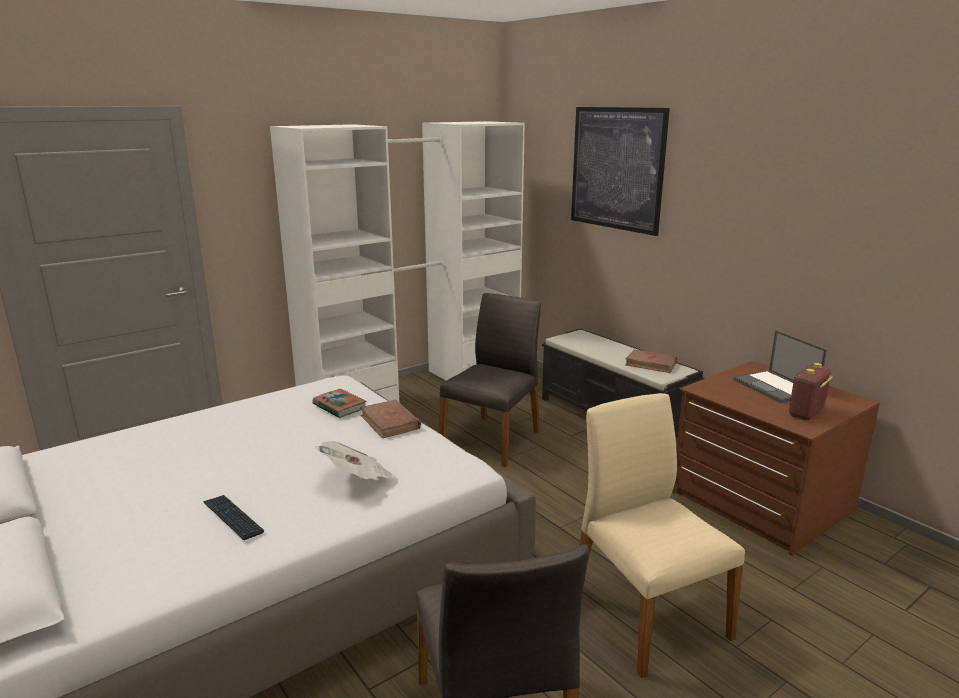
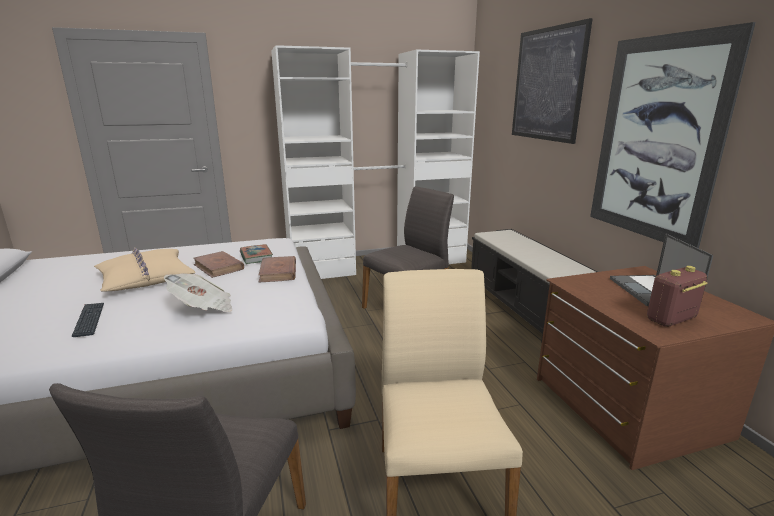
camera: 20 degrees right, 0 degrees up
(231, 457) = (145, 278): none -> beige pillow
(651, 364) = (553, 261): brown book -> brown book (219, 267)
(752, 238) = (656, 140): none -> picture

